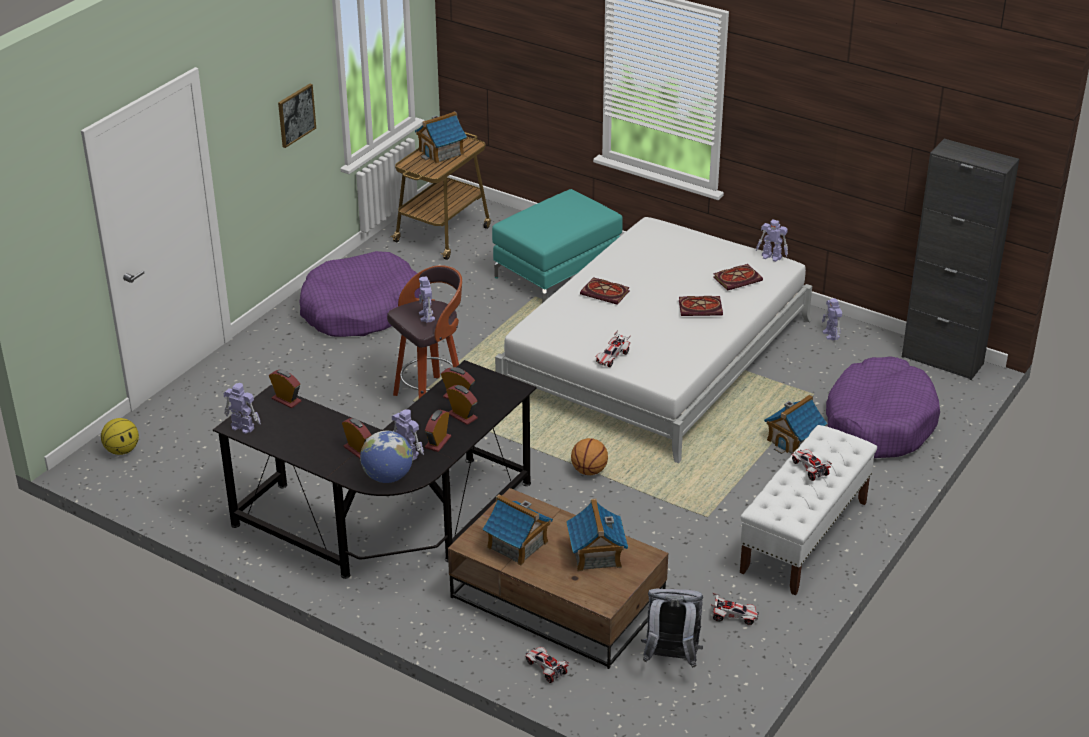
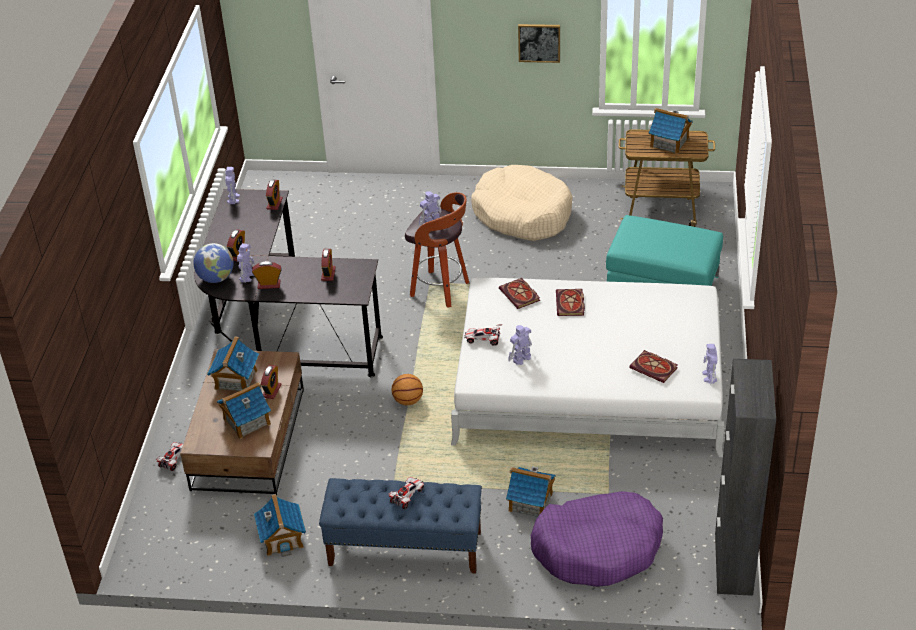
camera: 65 degrees right, 5 degrees up
(122, 450) = (285, 187): basketball -> none
(360, 310) = (522, 214): purple dog bed -> beige dog bed
(462, 416) = (307, 284): alarm clock -> alarm clock (271, 391)
(671, 658) = (217, 519): grey backpack -> none
(701, 307) = (594, 363): book -> book (520, 295)
(733, 617) = (282, 538): toy car -> toy house
(804, 537) = (404, 548): white bench -> blue bench
(831, 335) = (710, 477): toy robot -> toy robot (521, 359)

